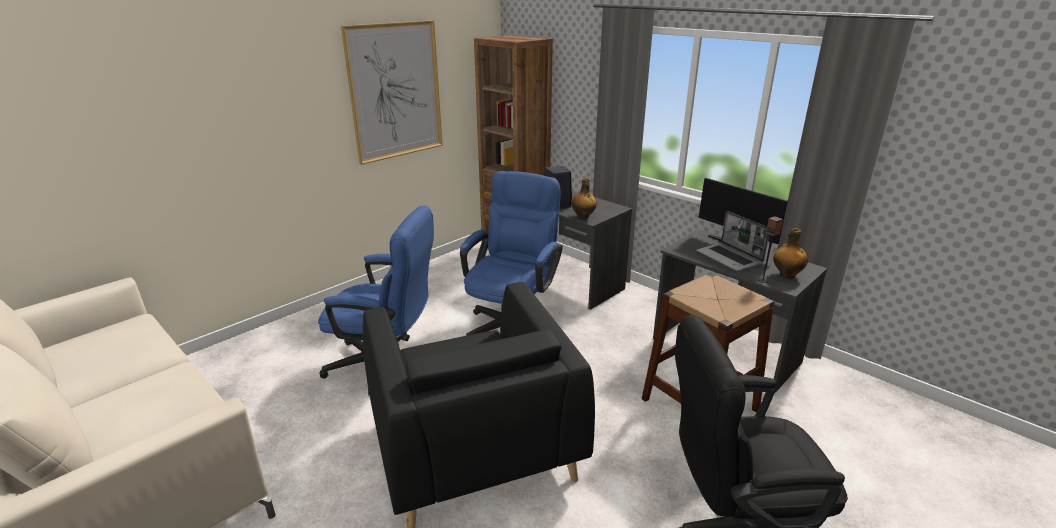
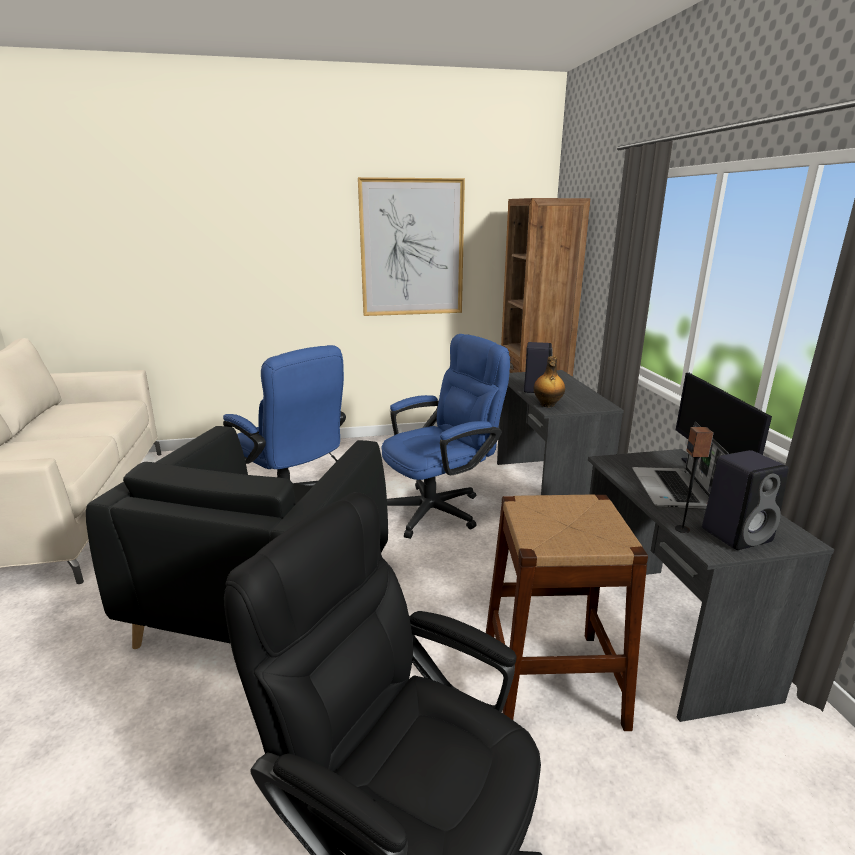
camera: 35 degrees right, 5 degrees down
(786, 274) = (737, 534): bottle -> black speaker

